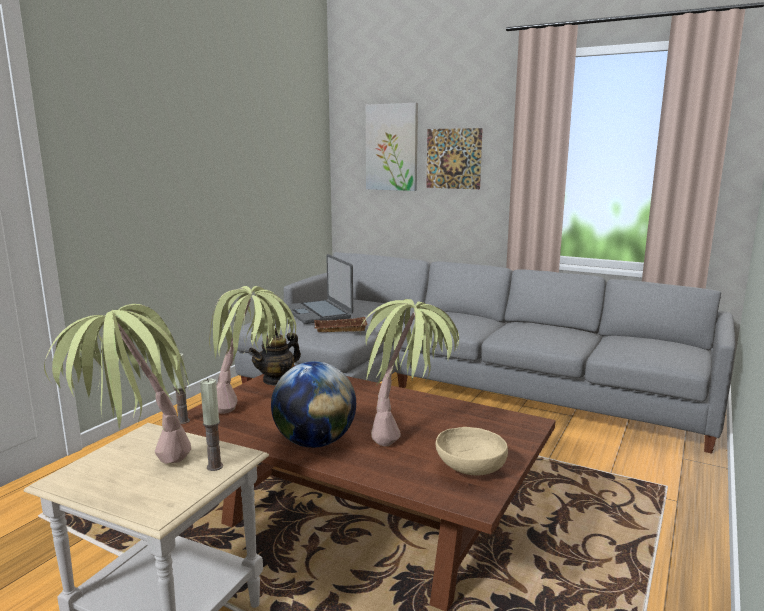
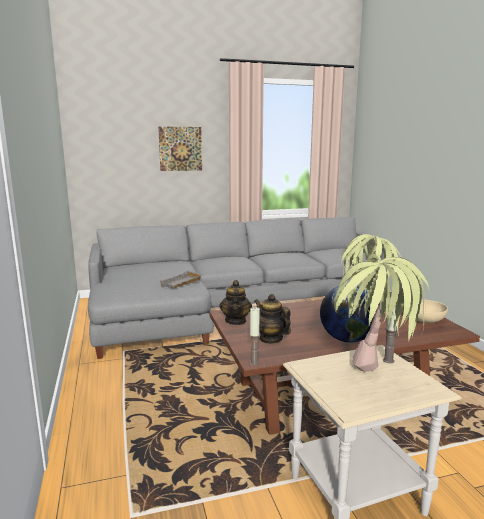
camera: 45 degrees left, 0 degrees up
(255, 408) = (271, 338): potted plant -> teapot
(318, 313) = (138, 277): laptop -> none
(340, 329) = (182, 283): brown tray -> grey tray
(392, 147) = (127, 140): picture -> none

